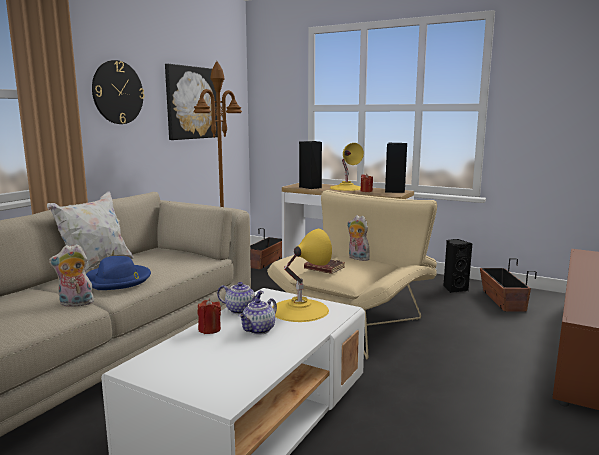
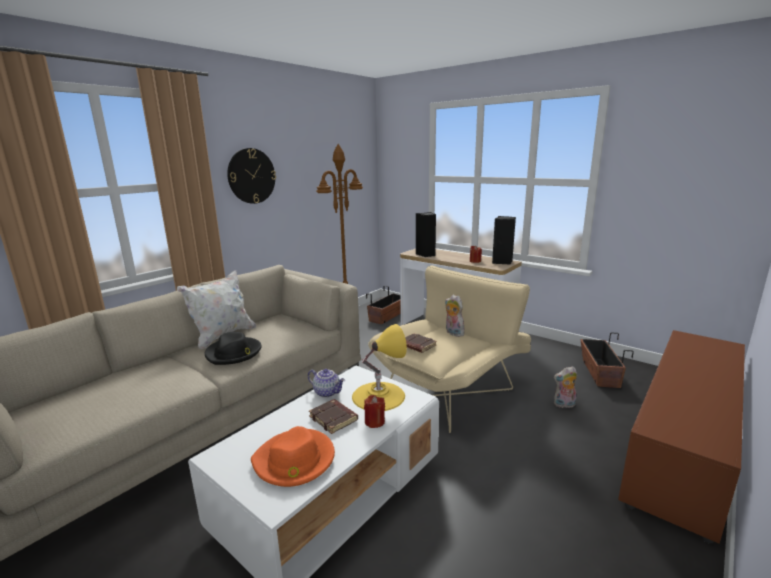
camera: 10 degrees right, 5 degrees up
(75, 304) = (191, 379): plush toy -> plush toy (564, 405)
(118, 280) = (234, 353): blue hat -> black hat
(191, 103) = (321, 178): picture -> none
(209, 329) = (292, 414): red candle -> red candle (374, 422)
(230, 365) = (294, 461): none -> orange hat
(259, 330) = (334, 419): teapot -> brown book
(346, 188) = (458, 256): yellow table lamp -> none
(454, 289) = (555, 356): black speaker -> none

